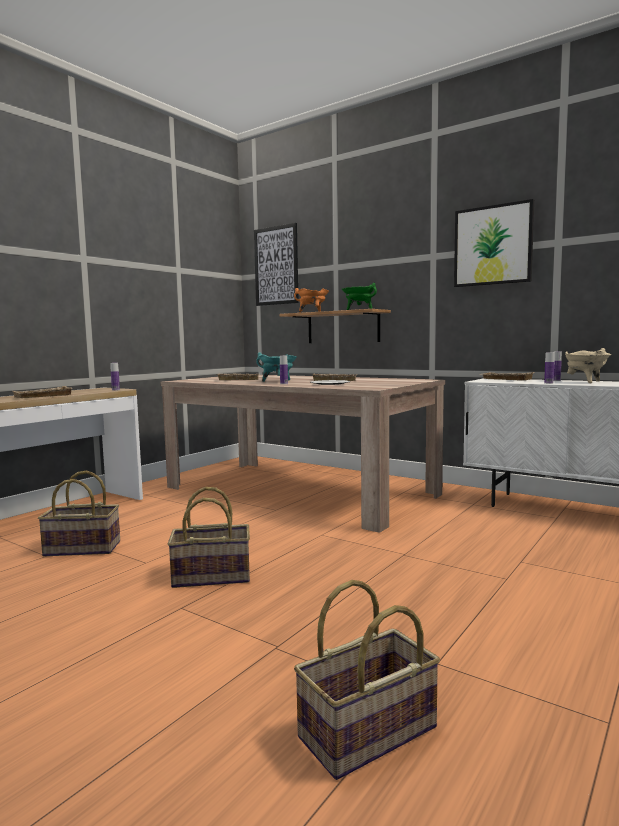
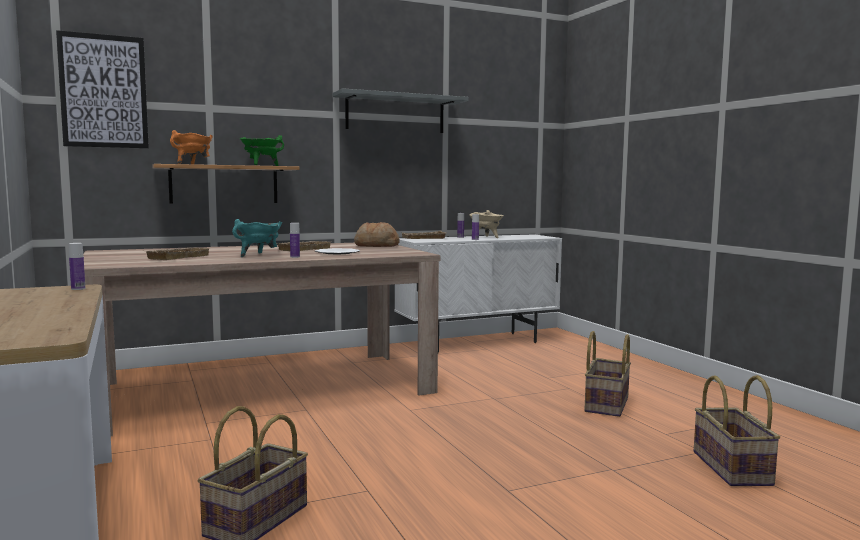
camera: 60 degrees left, 0 degrees up
(43, 396) = (58, 311): beige tray -> none
(212, 576) = (450, 467): basket -> basket (605, 404)
(402, 381) = (376, 246): none -> bread
(493, 245) = (395, 114): picture -> grey shelf

